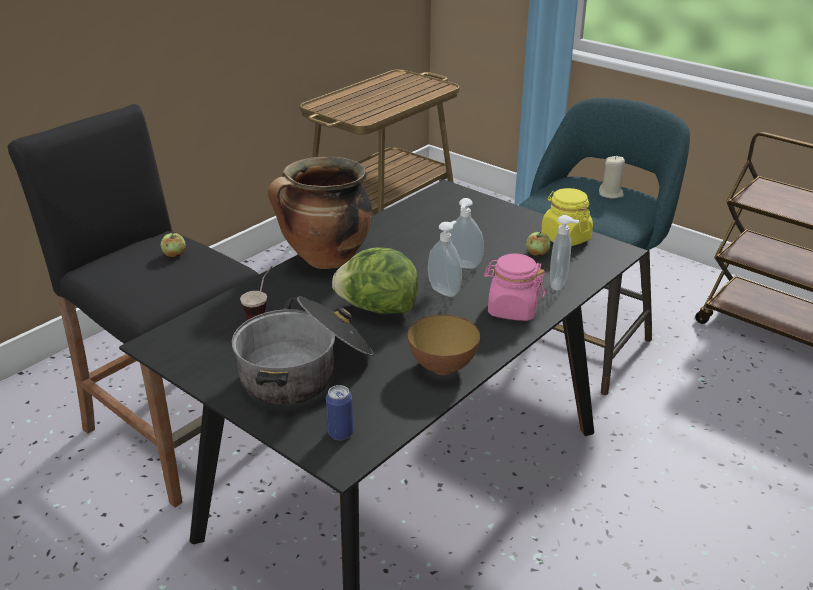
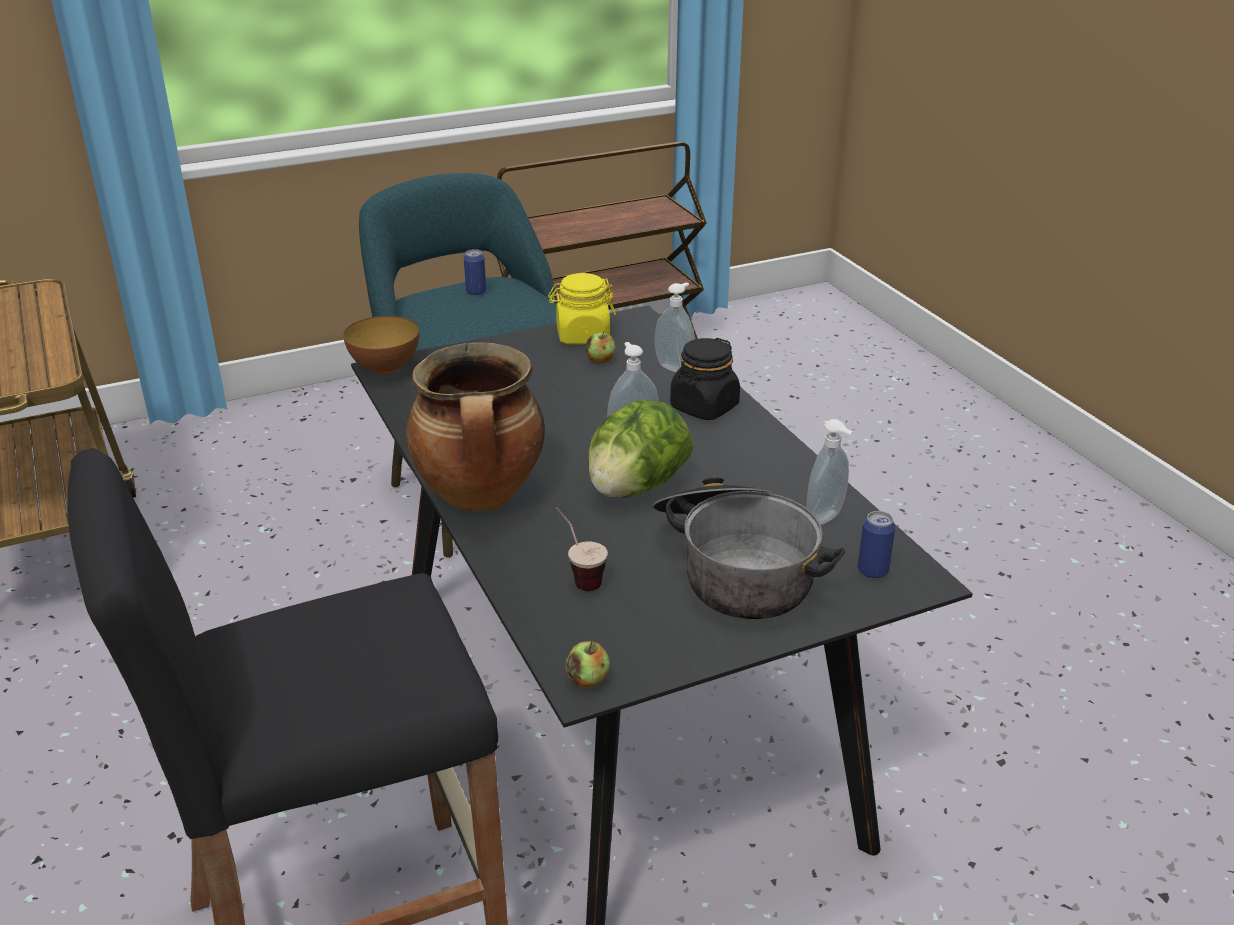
camera: 65 degrees left, 0 degrees up
(174, 254) = (317, 631): apple -> apple (587, 680)
(442, 367) = (786, 477): bowl -> bowl (385, 369)
(462, 266) = (587, 410): soap dispenser -> soap dispenser (827, 518)
(512, 309) = (704, 407): pink jar -> black jar
(611, 194) = (476, 292): beige candle -> can

